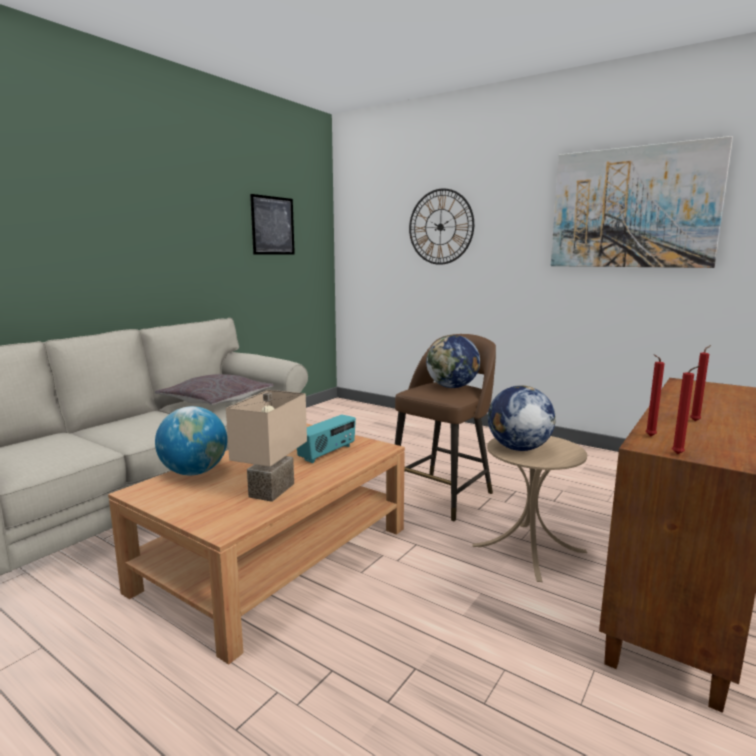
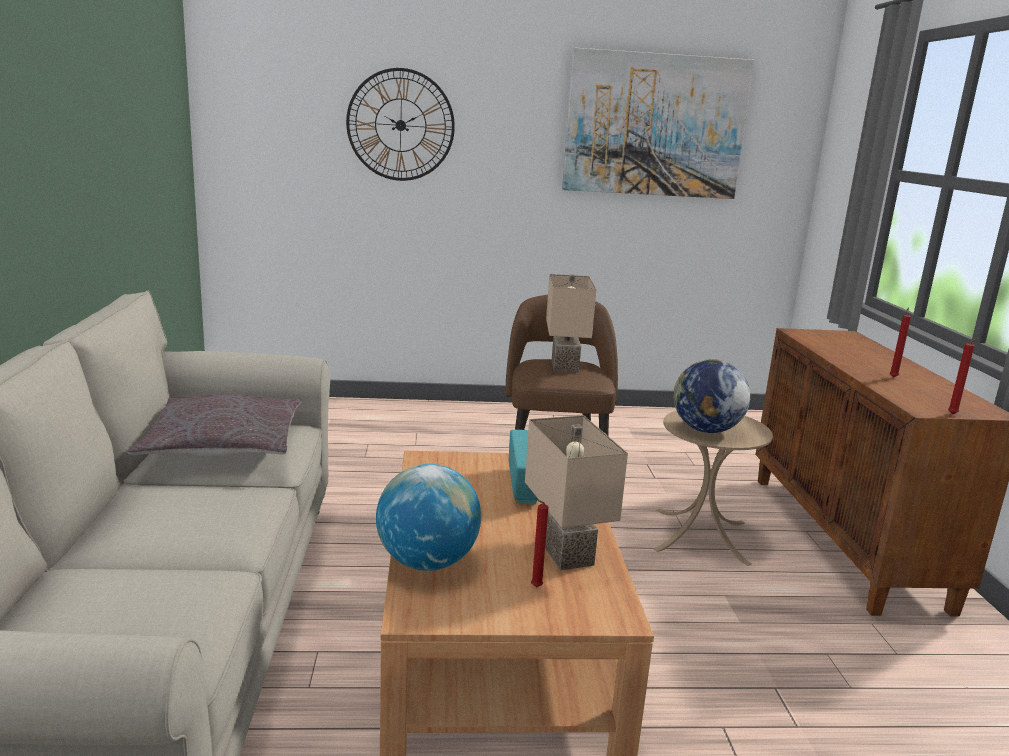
camera: 40 degrees left, 5 degrees up
(273, 225) = (139, 110): picture -> none
(452, 387) = (567, 366): globe -> beige table lamp
(649, 436) = (905, 401): red candle -> red candle (535, 588)

